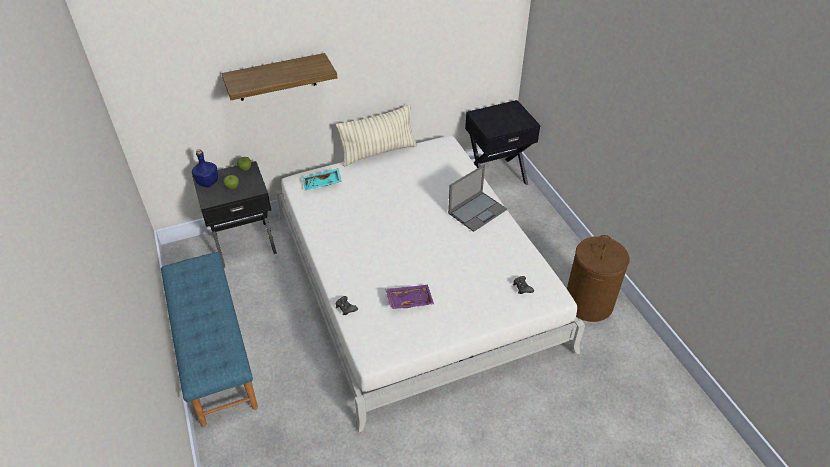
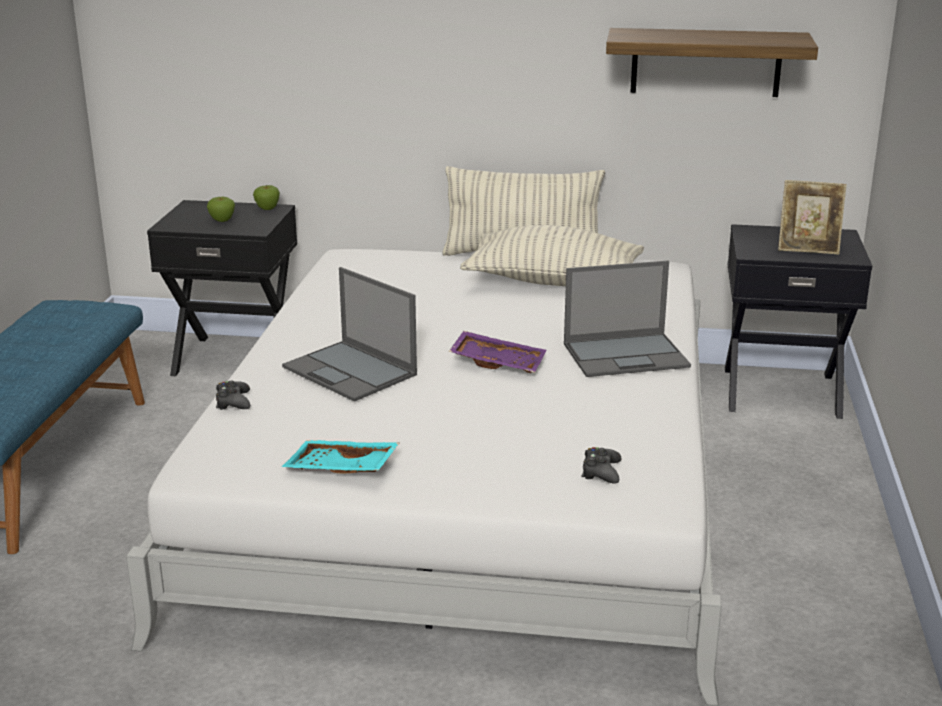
camera: 30 degrees right, 20 degrees down
(208, 182) = (195, 209): blue bottle -> none
(276, 77) = (353, 46): shelf -> shelf (706, 62)
(322, 184) = (382, 265): turquoise tray -> turquoise tray (340, 470)
(379, 267) = (351, 371): none -> laptop
(409, 300) = (354, 424): purple tray -> purple tray (498, 362)
(411, 171) = (553, 281): none -> pillow
(509, 121) = (808, 249): none -> picture frame
(588, 303) = (817, 631): brown laundry basket -> none

